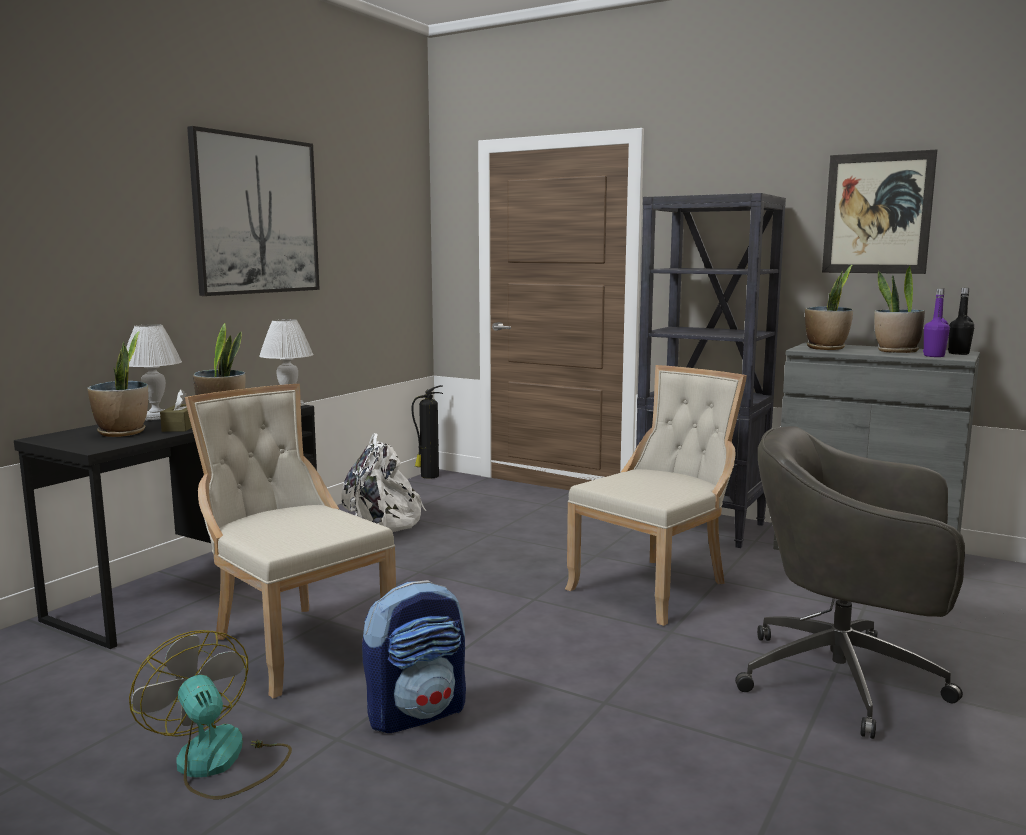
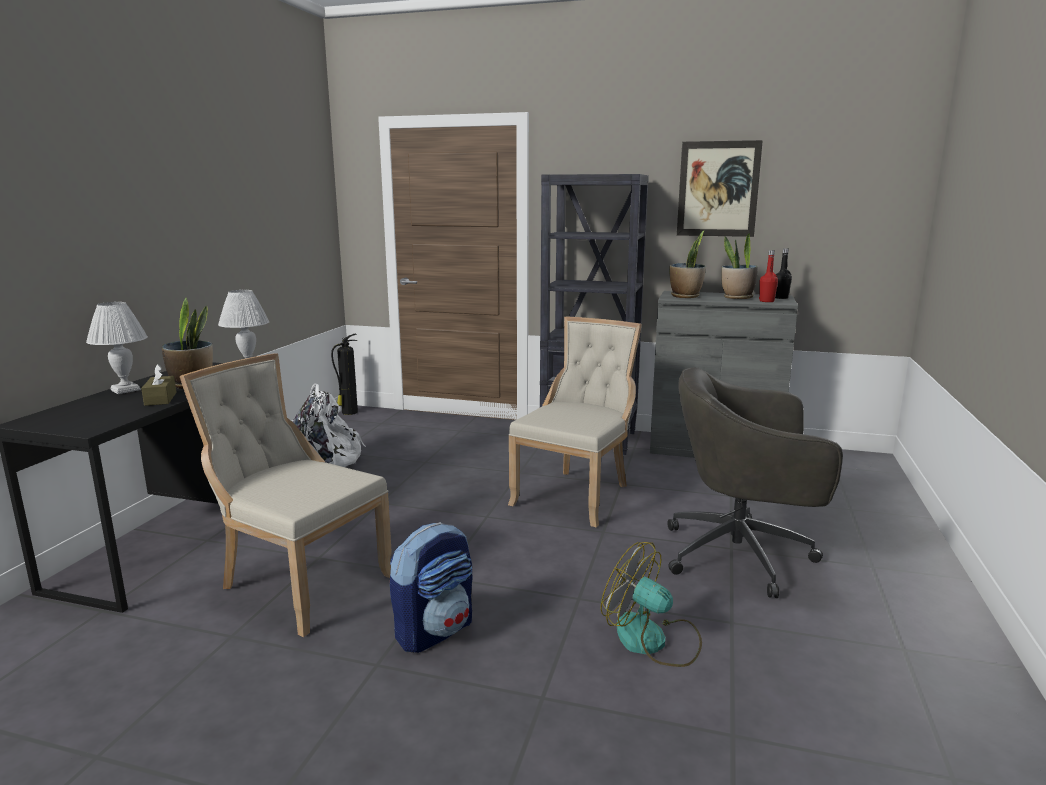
camera: 15 degrees left, 5 degrees up
(122, 433) = (104, 410): potted plant -> none
(219, 763) = (281, 705): fan -> fan (652, 641)
(256, 215) = (192, 190): picture -> none
(934, 356) = (766, 301): purple bottle -> red bottle

